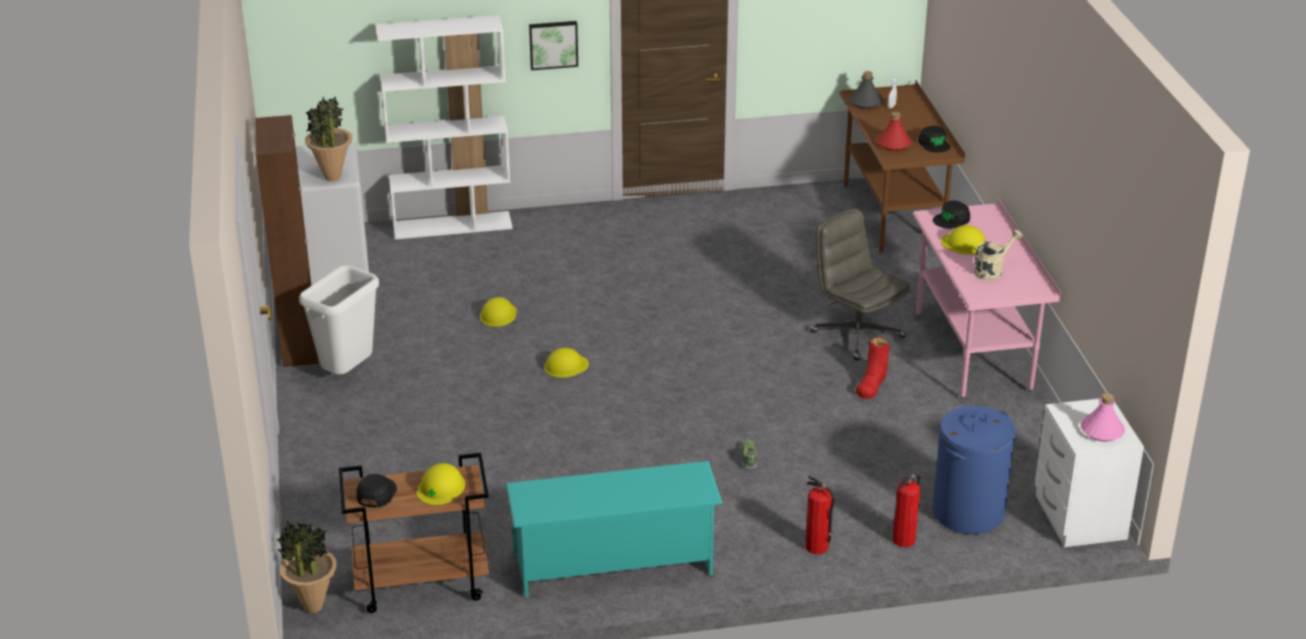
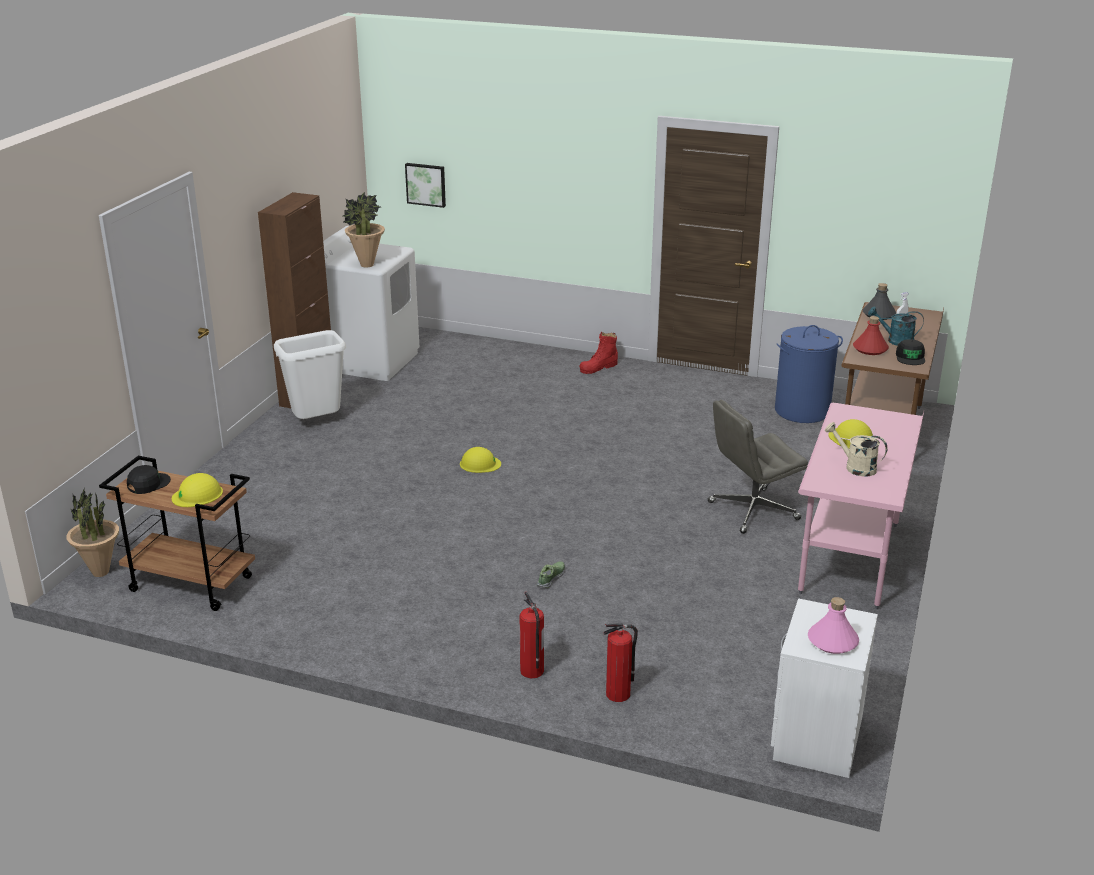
camera: 30 degrees right, 5 degrees down
(453, 225) = (505, 348): white bookcase -> none
(498, 314) = (470, 414): yellow hard hat -> none
(553, 44) = (604, 203): picture -> picture (426, 184)
(613, 564) = (347, 622): turquoise shoe rack -> none
(856, 334) = (752, 511): grey office chair -> grey office chair turned 105 degrees counterclockwise
(871, 384) = (725, 554): red boot -> red boot (598, 367)
(905, 129) = (895, 341): none -> turquoise watering can
(951, 220) = (861, 417): black cap -> none
(968, 512) = (705, 692): blue laundry basket -> blue laundry basket (802, 411)
(992, 271) = (855, 467): beige watering can -> beige watering can turned 135 degrees counterclockwise

